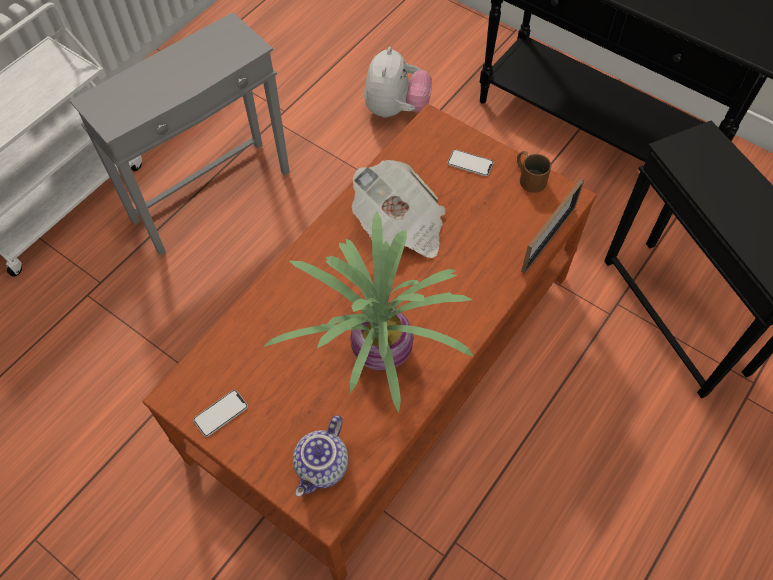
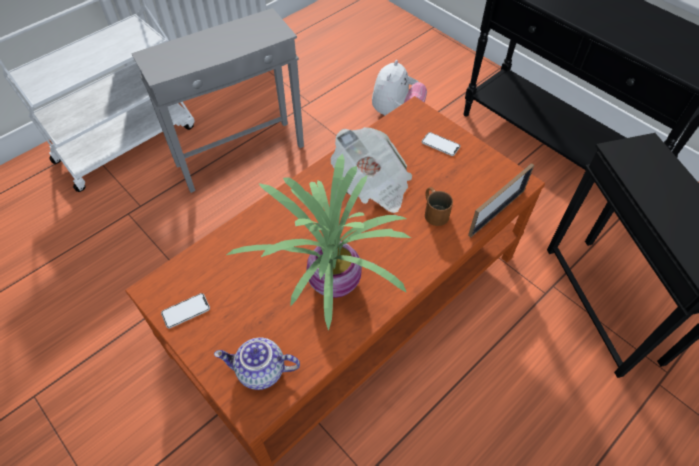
camera: 10 degrees right, 5 degrees down
(323, 467) = (260, 372): teapot -> teapot turned 60 degrees clockwise
(528, 177) = (488, 161): brown mug -> brown mug (433, 211)

